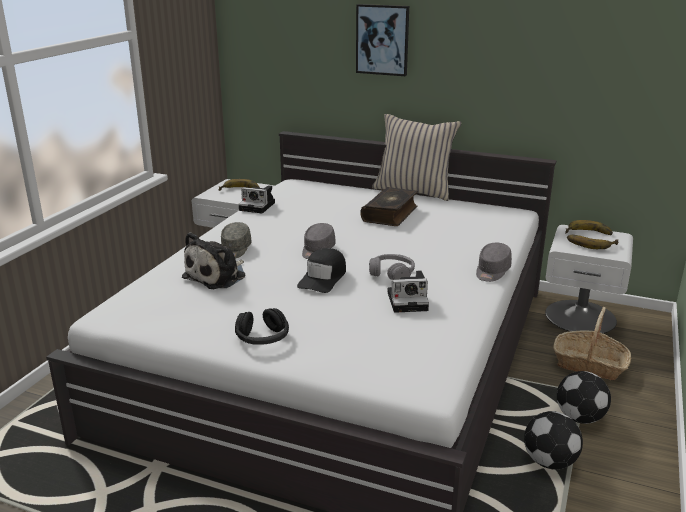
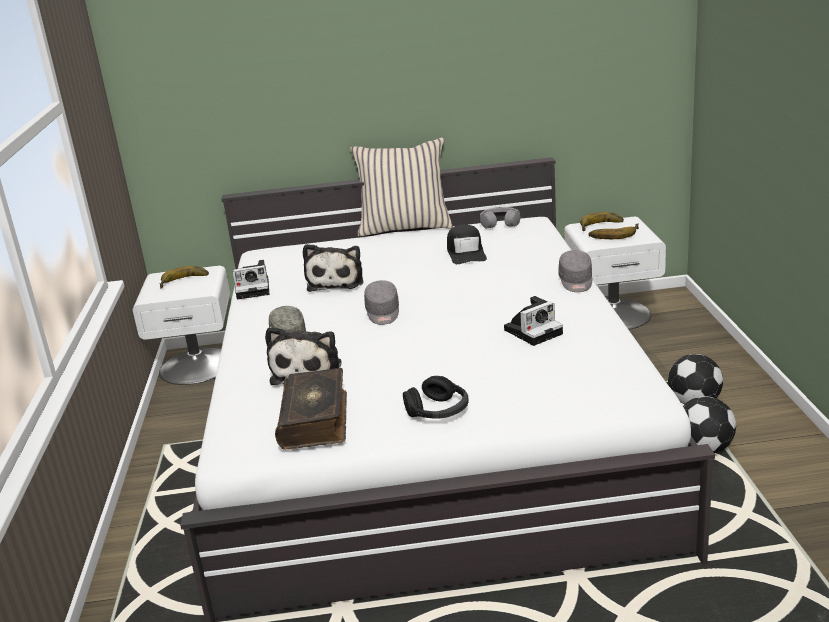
camera: 25 degrees left, 0 degrees up
(317, 217) = (336, 281): none -> plush toy
(323, 278) = (424, 337): black cap -> black cap (466, 252)
(382, 40) = (335, 61): picture -> none
(391, 214) = (411, 257): book -> book (316, 419)
(392, 274) = (486, 312): grey headphones -> grey headphones (500, 223)
(589, 364) = (660, 354): basket -> none

